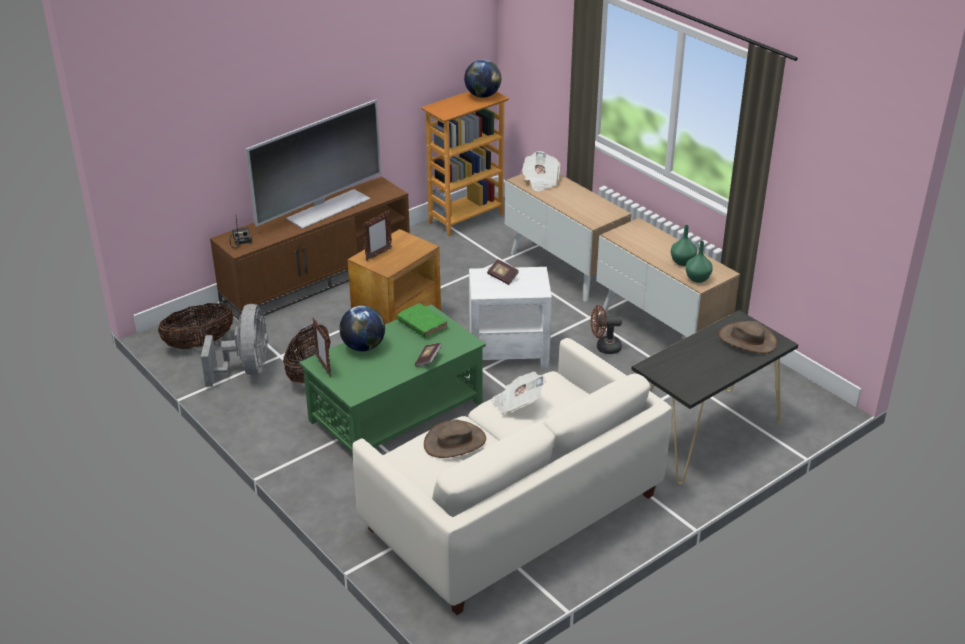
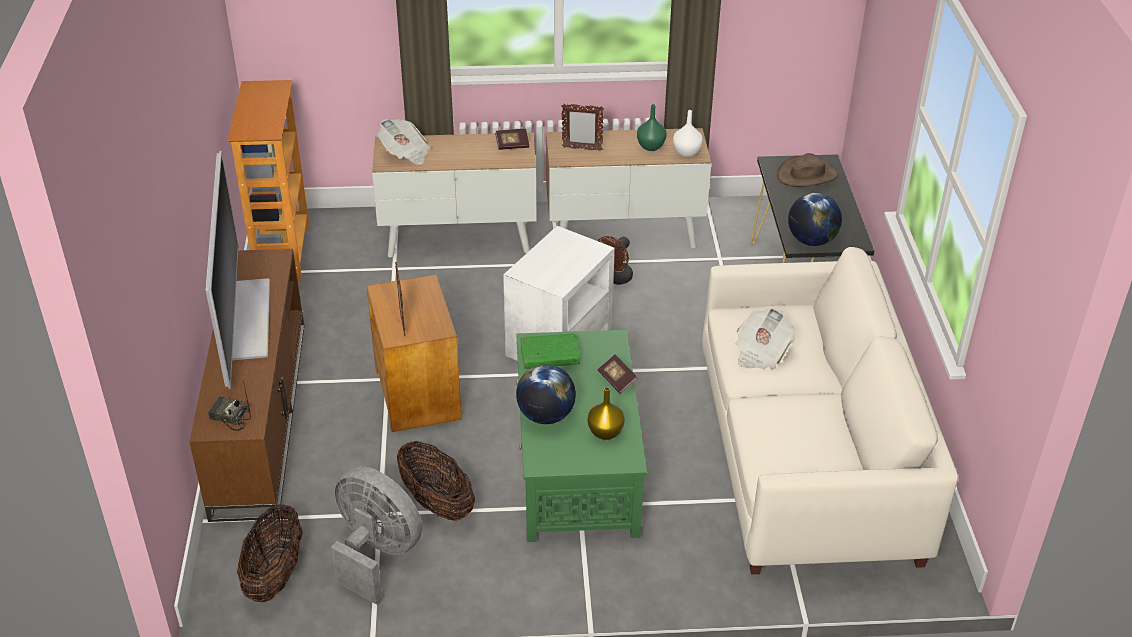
camera: 55 degrees left, 5 degrees up
(323, 366) = (553, 461): picture frame -> picture frame (581, 149)
(371, 375) = (604, 433): none -> yellow vase
(455, 442) = (784, 421): brown hat -> none
(482, 96) = (263, 92): globe -> globe (811, 240)
(502, 277) = (545, 260): book -> book (512, 145)
(697, 279) = (687, 153): green vase -> white vase

